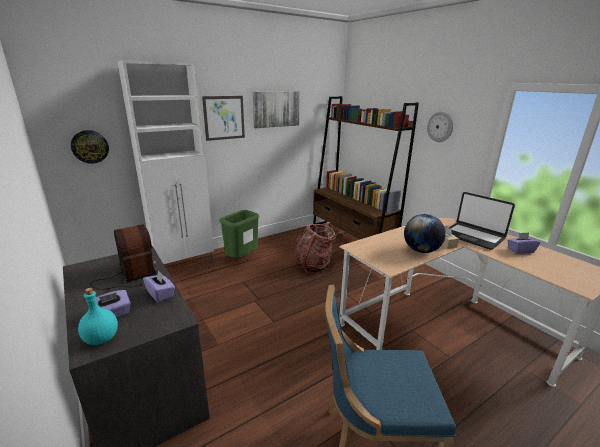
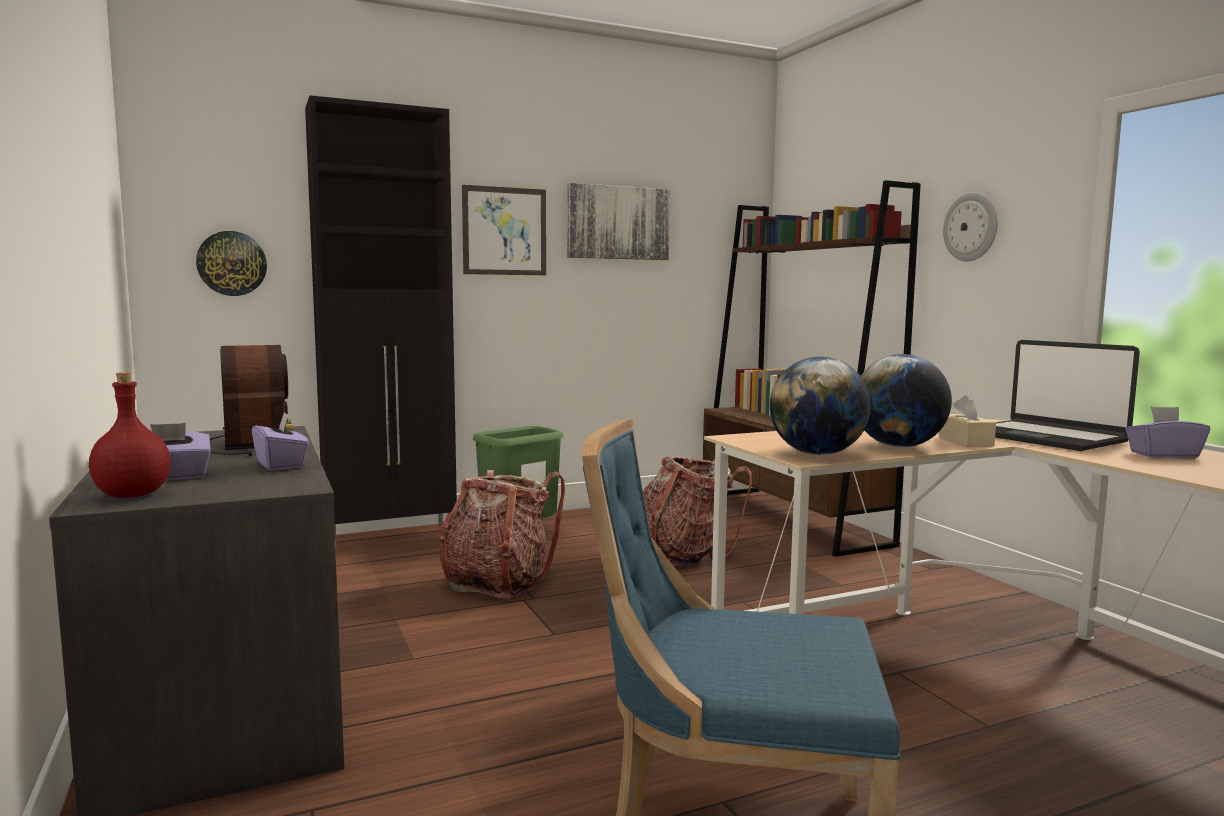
camera: 10 degrees right, 15 degrees down
(102, 338) = (133, 495): turquoise bottle -> red bottle
(185, 264) = (392, 538): white cabinet -> black cabinet
(241, 290) = (498, 583): none -> backpack
(392, 262) = (817, 454): none -> globe

